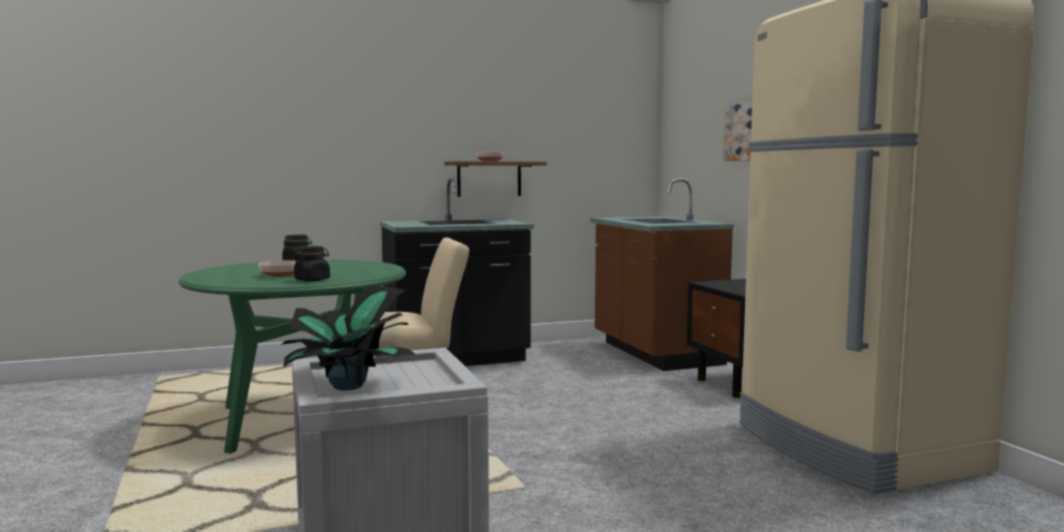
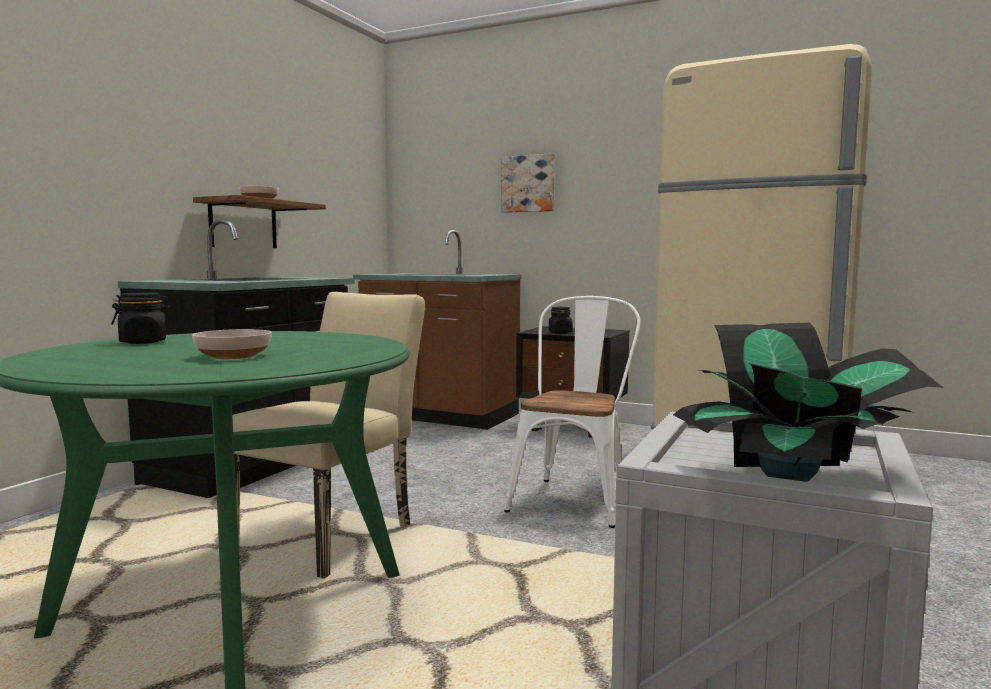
camera: 45 degrees left, 0 degrees up
(312, 280) = (327, 354): black jar -> black jar (560, 332)
(589, 430) = (575, 497): none -> white chair

